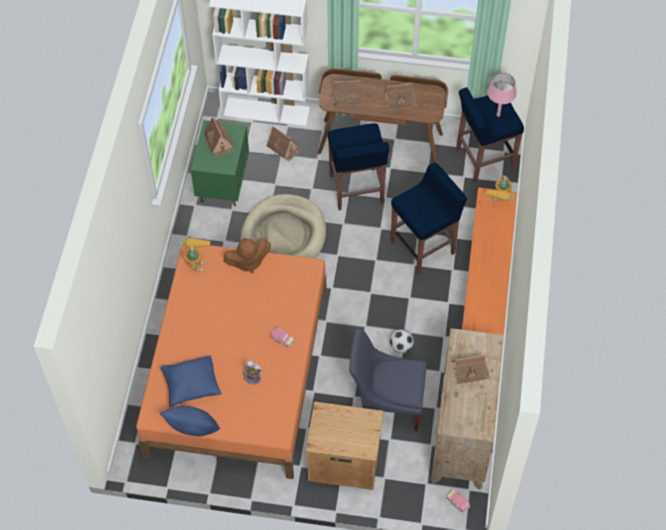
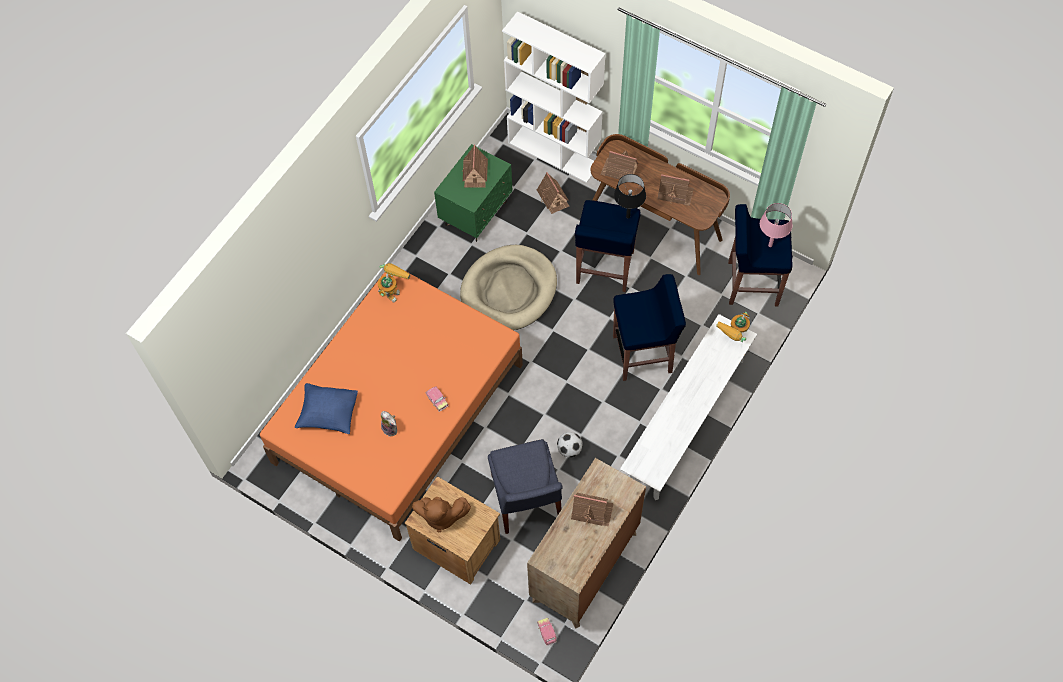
camera: 25 degrees right, 5 degrees up
(193, 429) = (309, 457): blue pillow -> none
(248, 262) = (443, 308): brown plush toy -> brown plush toy (440, 516)
(370, 132) = (628, 216): none -> black table lamp
(386, 402) = (526, 501): blue chair -> blue chair turned 135 degrees counterclockwise
(485, 287) = (686, 420): orange bench -> white bench

